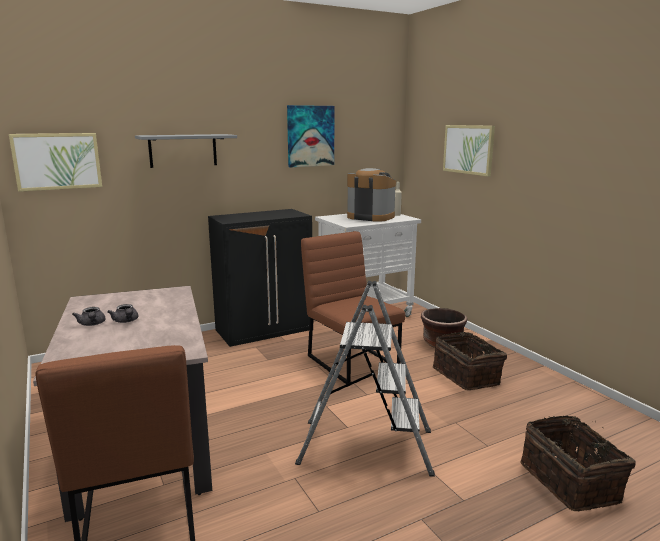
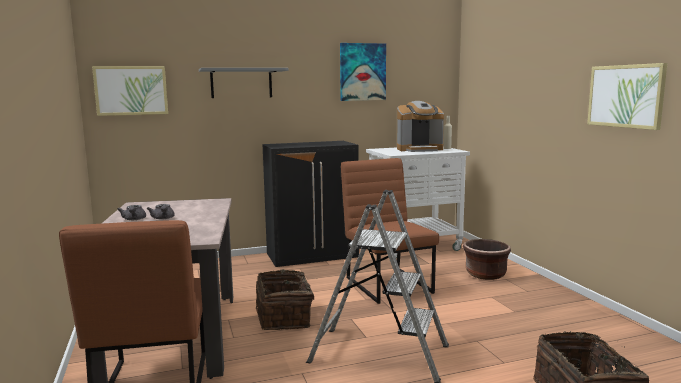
camera: 10 degrees right, 5 degrees down
(370, 217) = (419, 149): coffee machine -> coffee machine turned 135 degrees clockwise
(467, 376) = (503, 303): basket -> basket (285, 317)
(468, 149) = (515, 80): picture -> picture (625, 96)

